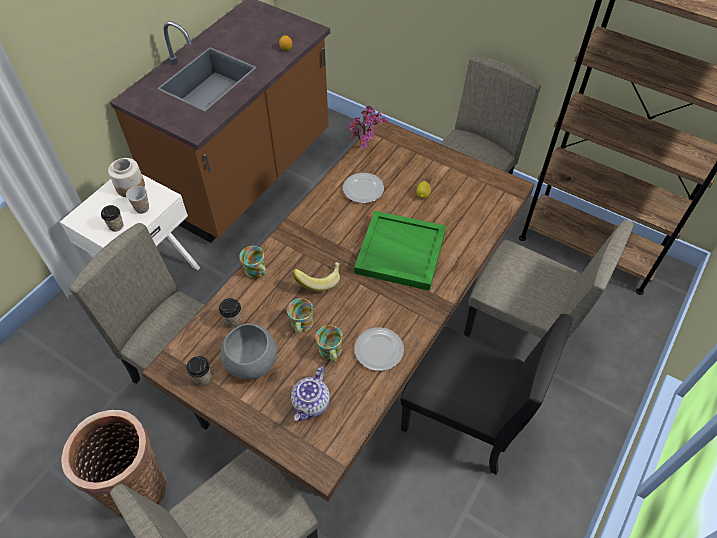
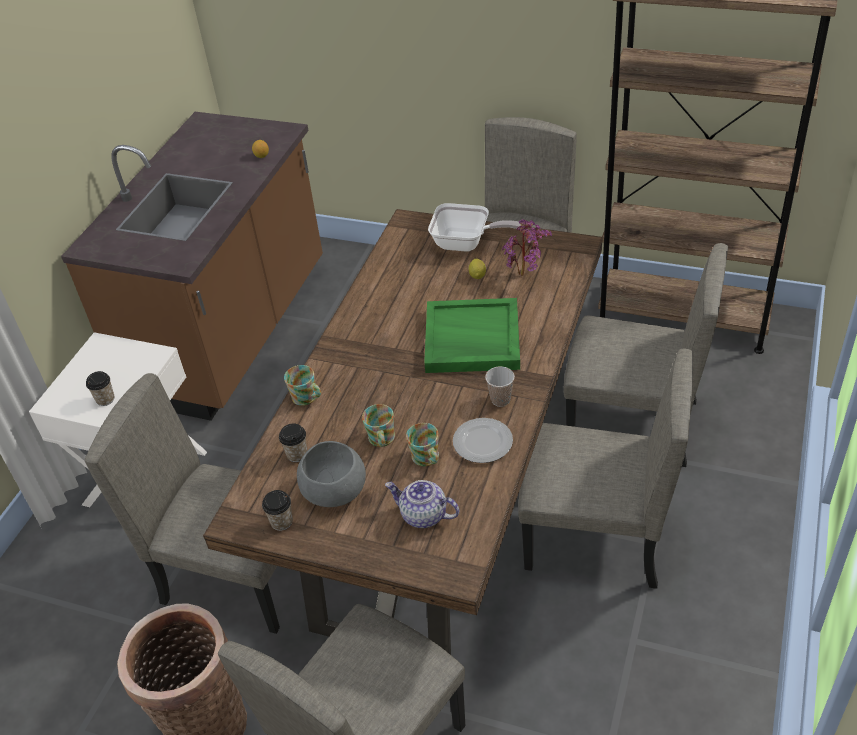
camera: 10 degrees left, 10 degrees down
(130, 186) = (108, 353): jar -> none
(142, 208) = (132, 373): cup -> cup (500, 400)
(311, 404) = (423, 515): teapot -> teapot turned 105 degrees clockwise
(319, 280) = (386, 389): banana -> none
(363, 189) = (404, 286): plate -> none
(366, 148) = (392, 243): potted plant -> potted plant (526, 275)
(424, 163) = (467, 243): none -> frying pan
(462, 418) = (595, 538): black chair -> beige chair

